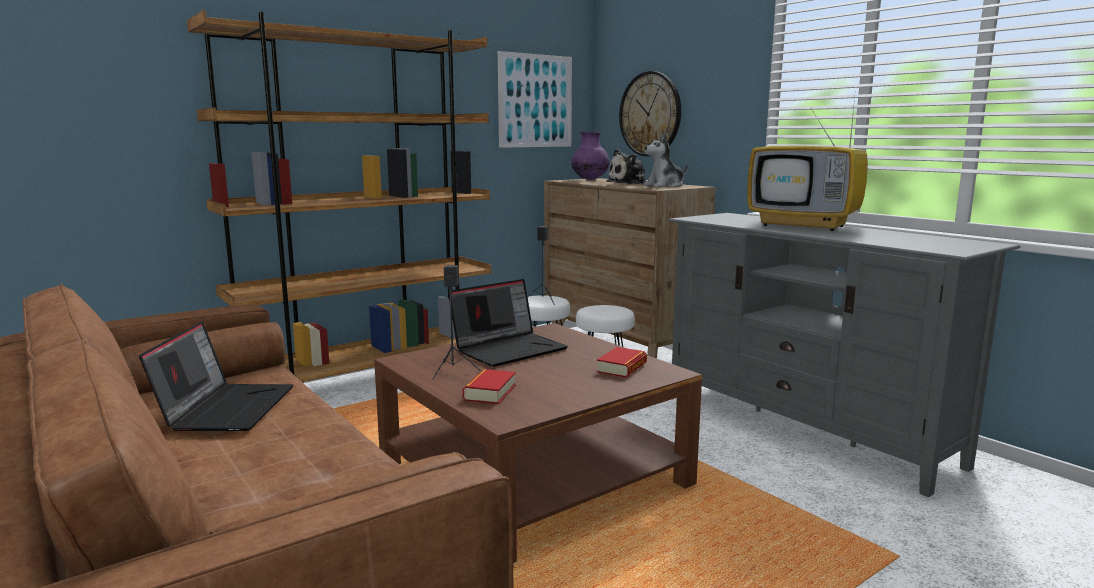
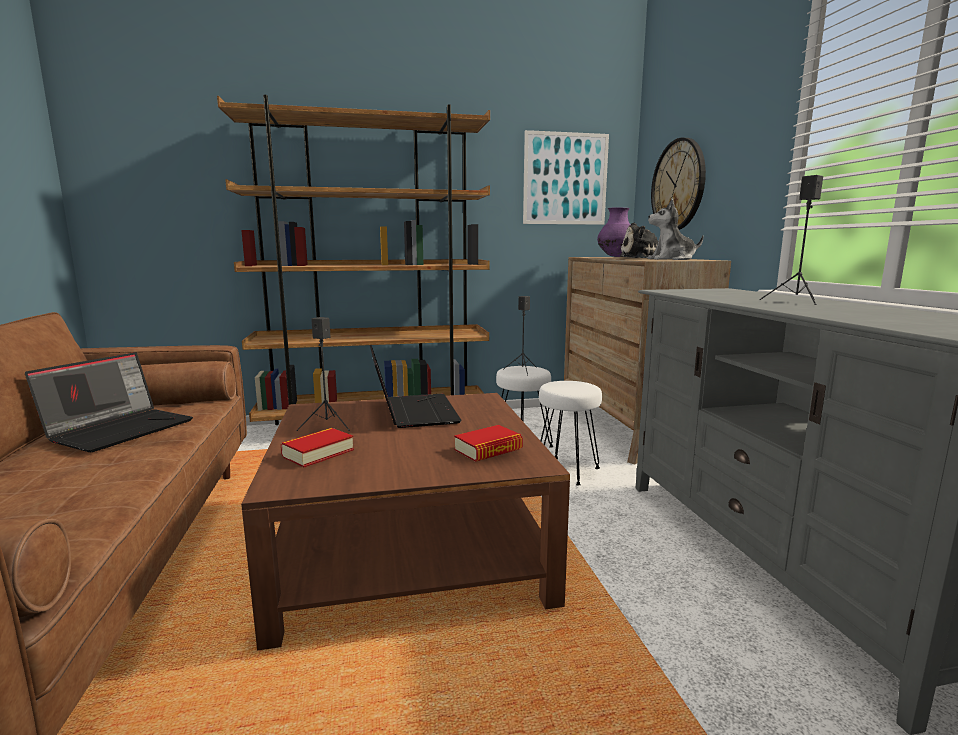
camera: 25 degrees right, 0 degrees up
(509, 349) = (412, 412): laptop -> laptop turned 90 degrees counterclockwise
(805, 226) = (796, 301): television -> black speaker

